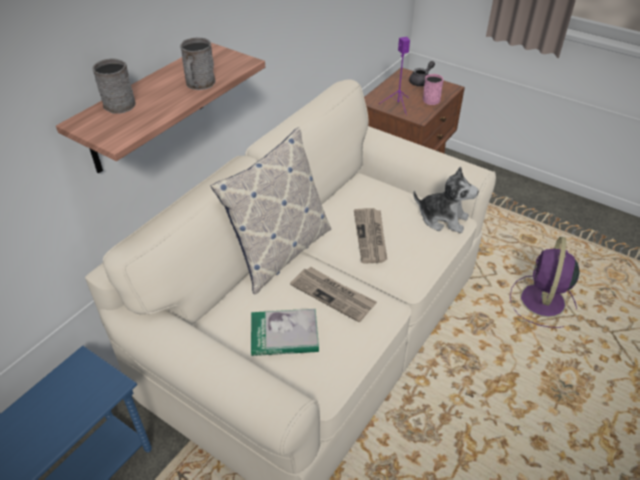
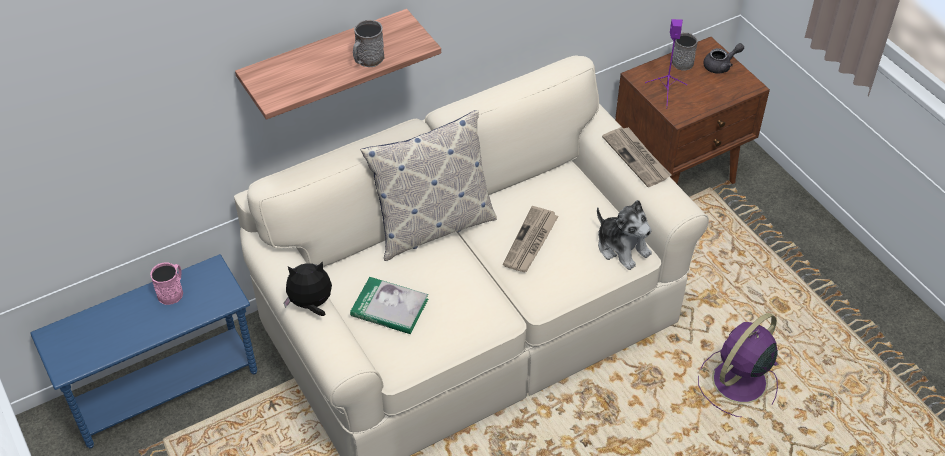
camera: 25 degrees right, 5 degrees up
(117, 103) = (291, 61): grey mug -> grey mug (681, 60)
(214, 357) = (311, 304): none -> plush toy
(333, 295) = (456, 287): newspaper -> newspaper (637, 158)
(431, 98) = (713, 94): pink mug -> pink mug (172, 291)

